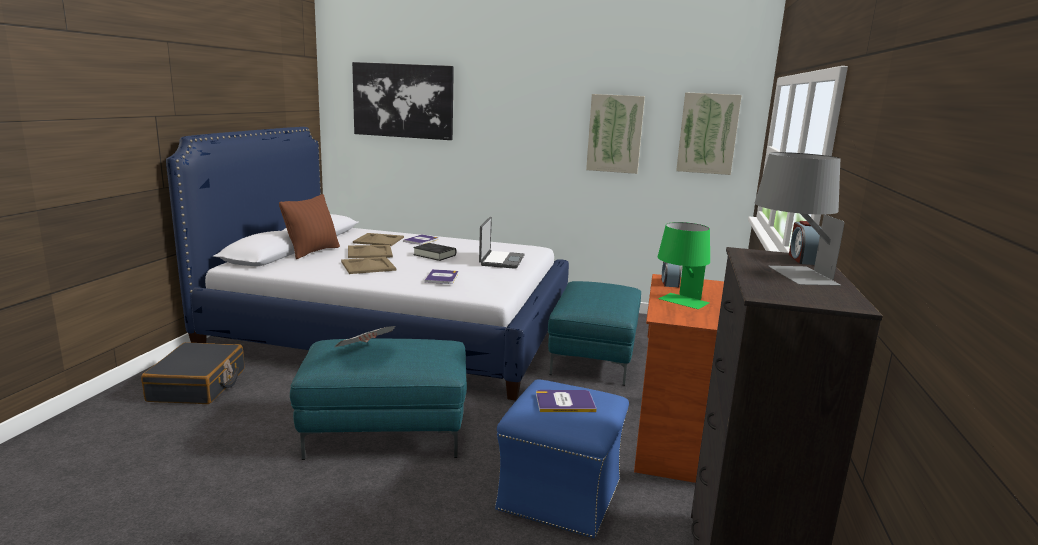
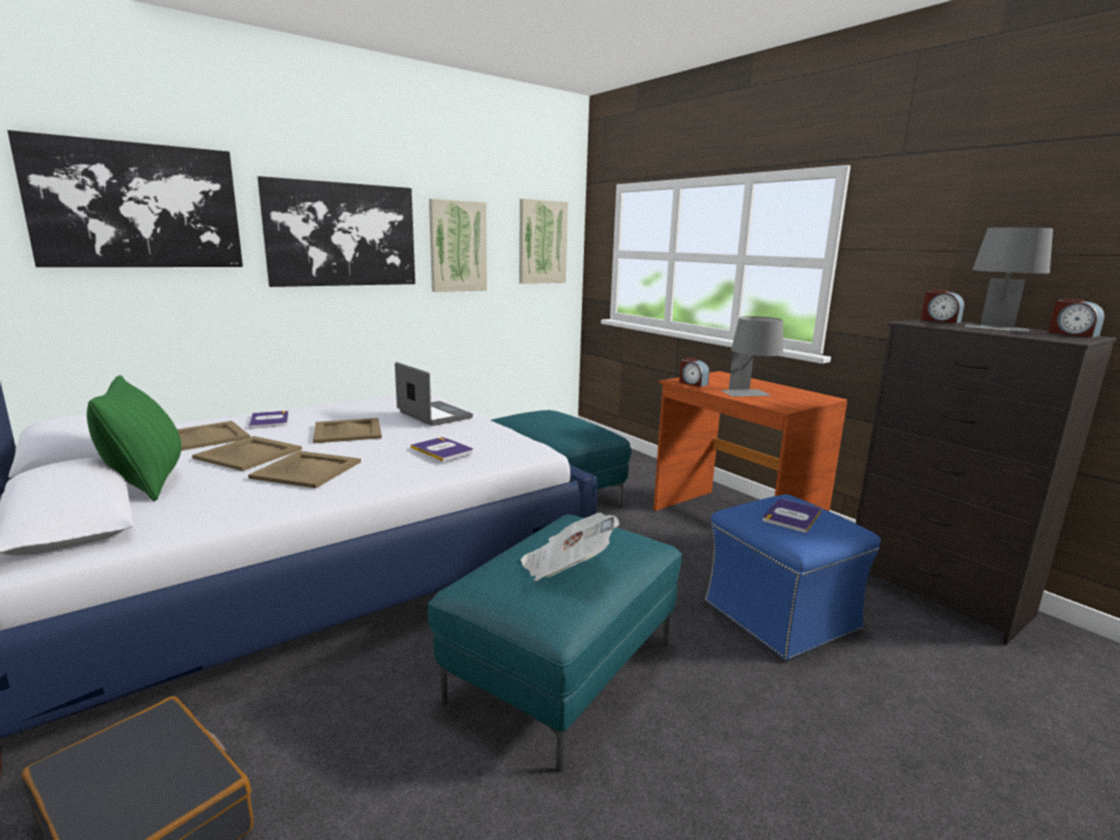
camera: 50 degrees left, 0 degrees up
(312, 252) = (147, 482): brown pillow -> green pillow
(434, 255) = (347, 431): black book -> beige tray
(519, 121) = (342, 235): none -> picture
(679, 303) = (750, 395): green table lamp -> grey table lamp
(844, 299) = (1072, 334): none -> alarm clock

